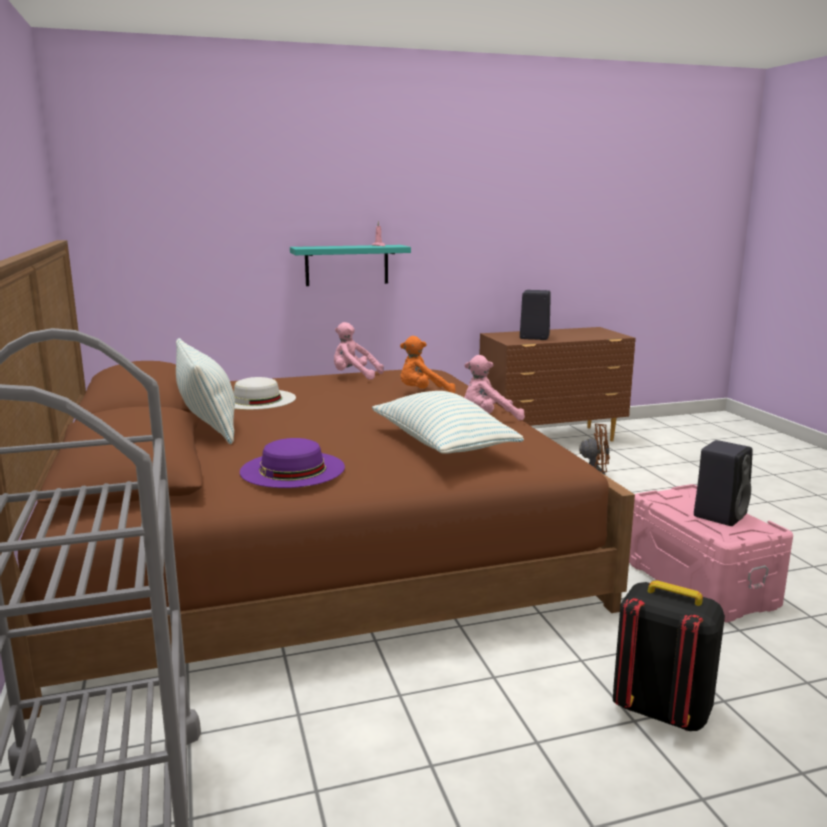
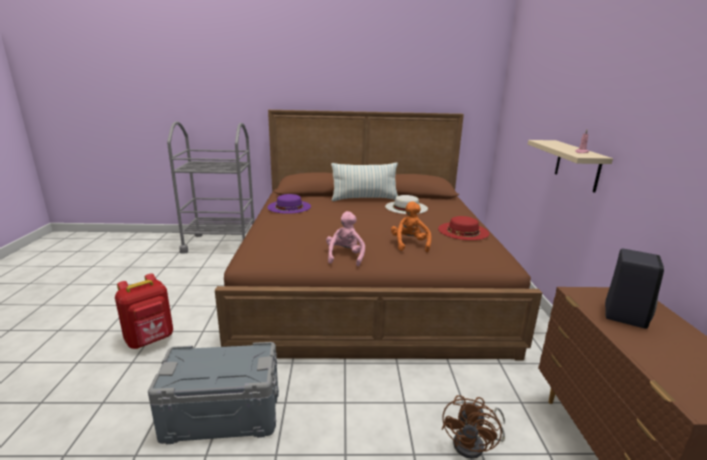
camera: 105 degrees right, 5 degrees up
(347, 265) = (577, 165): turquoise shelf -> beige shelf
(354, 376) = (463, 231): pink plush toy -> red hat
(442, 445) = (295, 233): pillow -> none
(660, 710) = (150, 340): black backpack -> red backpack
(699, 584) = (222, 413): pink storage box -> grey storage box
(720, 515) = (210, 371): black speaker -> none

